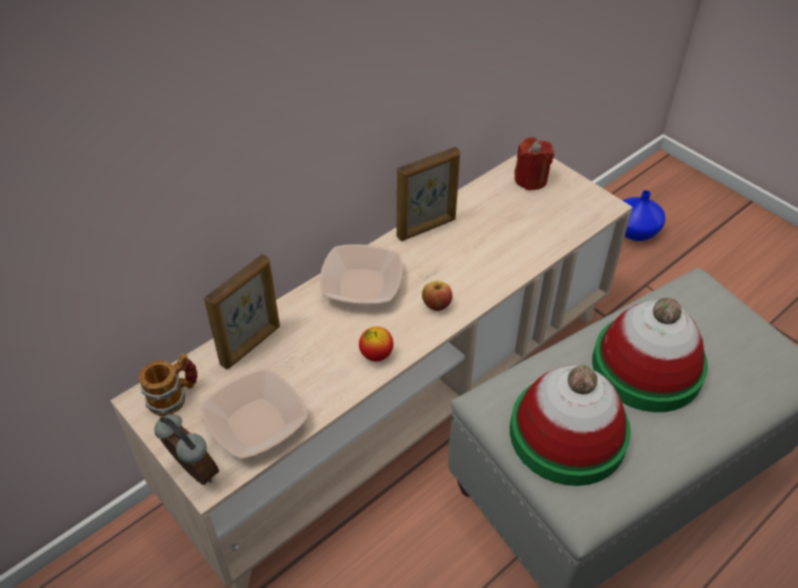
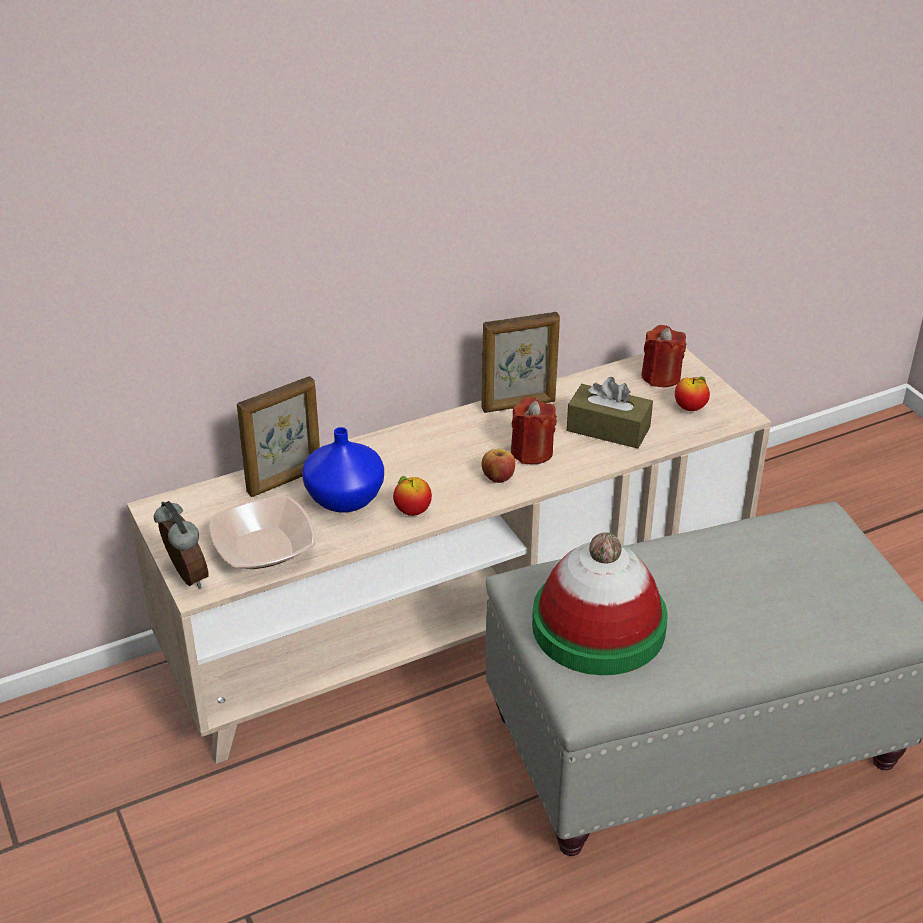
camera: 15 degrees right, 10 degrees down
(174, 397) = (190, 511): mug -> none
(362, 286) = (423, 447): bowl -> none
(455, 273) = (532, 452): none -> red candle
(508, 238) = (608, 429): none -> brown tissue box
(565, 206) = (690, 408): none -> apple
(635, 231) = (830, 489): blue vase -> blue vase (346, 498)
(647, 367) = (720, 582): hat -> none

